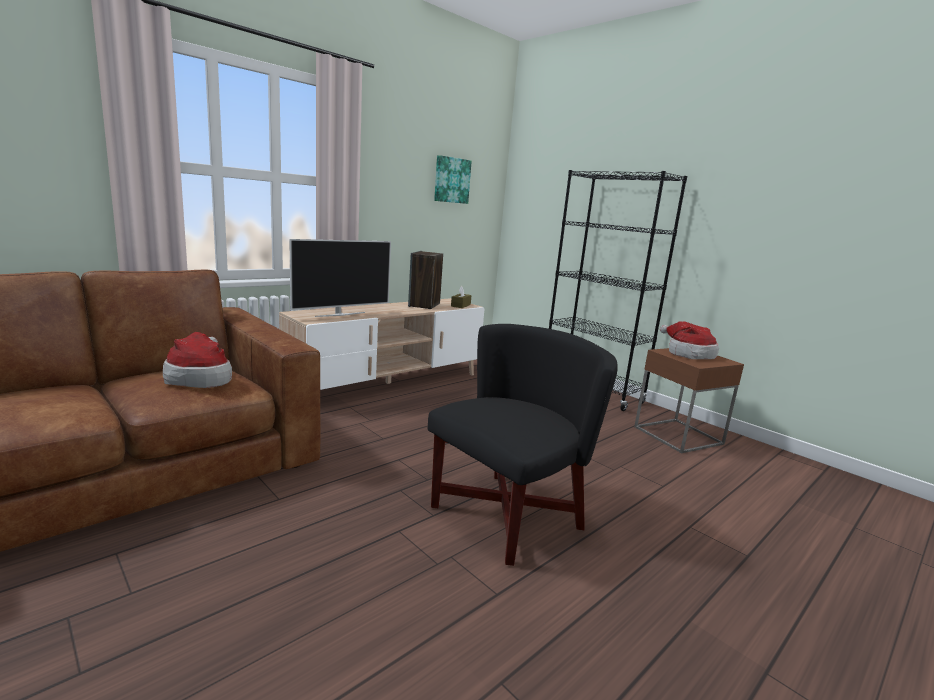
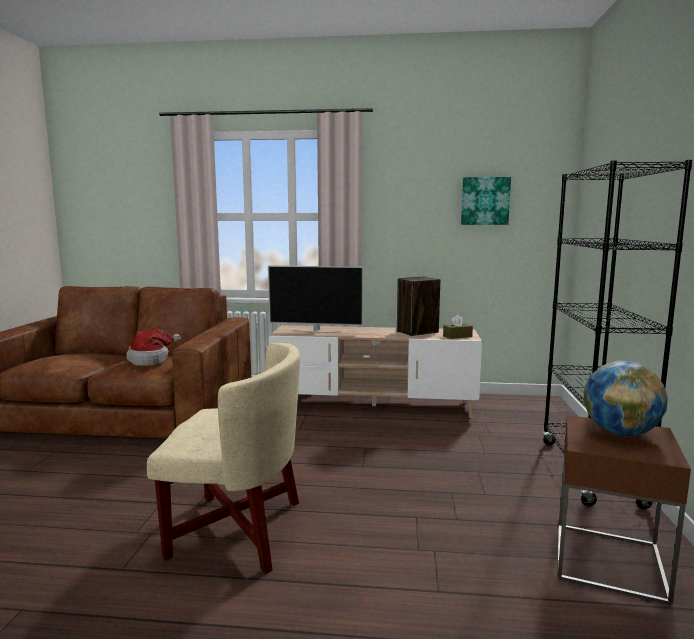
camera: 50 degrees right, 5 degrees down
(506, 515) = (238, 530): black armchair -> beige armchair
(687, 354) = (620, 433): hat -> globe

